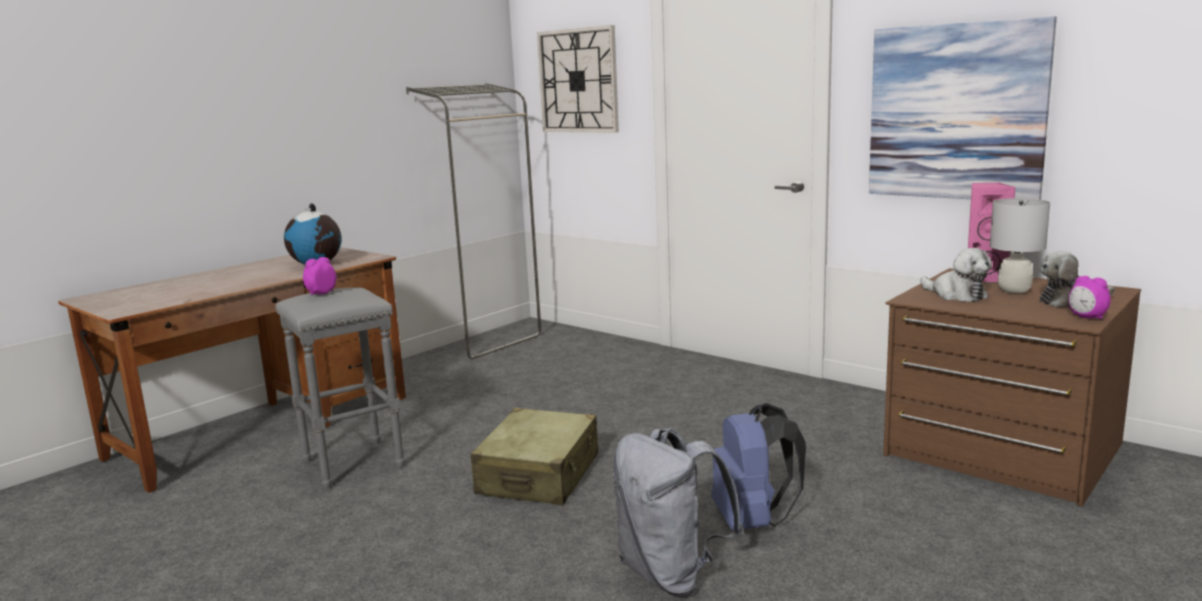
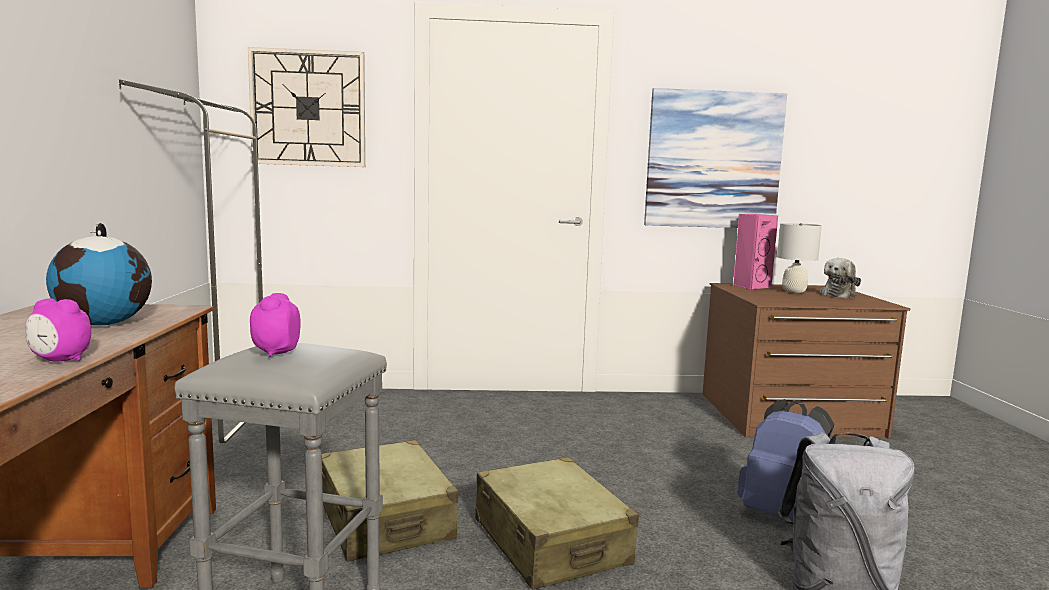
camera: 45 degrees left, 5 degrees down
(474, 430) = (385, 520): none -> beige suitcase
(956, 295) = (777, 297): plush toy -> none
(1087, 317) = (878, 302): alarm clock -> alarm clock (60, 360)

